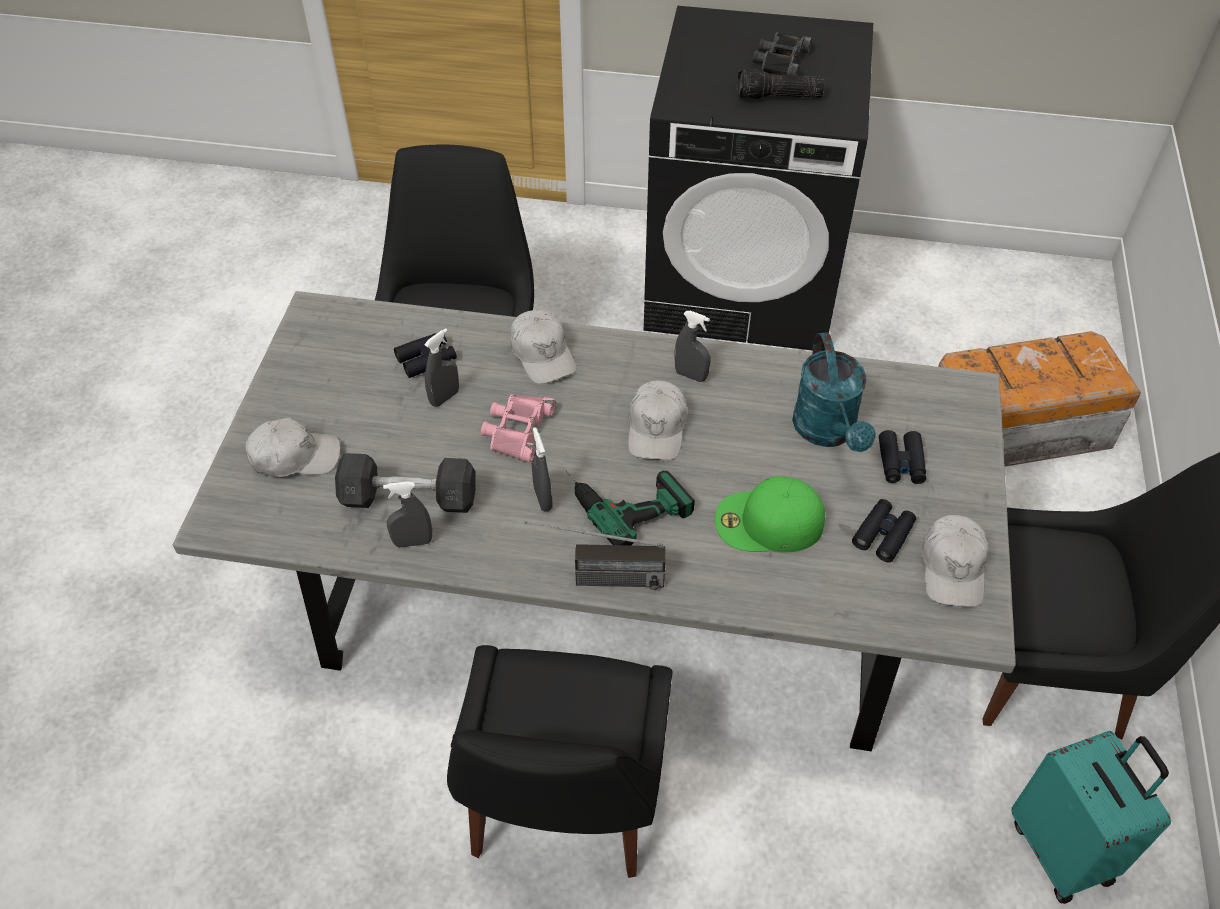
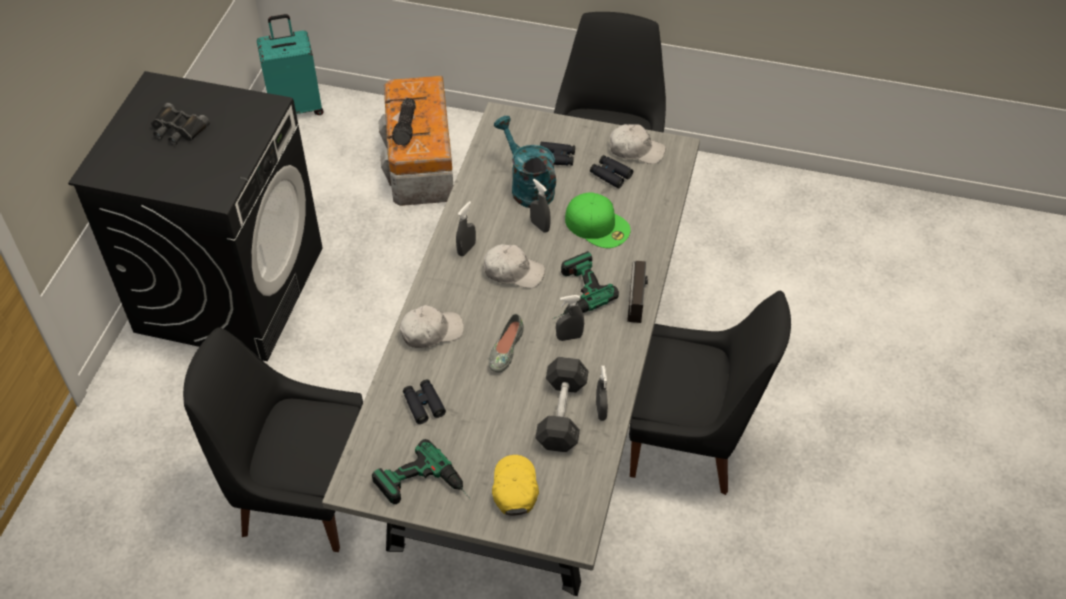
camera: 85 degrees left, 0 degrees up
(295, 456) = (514, 488): white cap -> yellow cap
(302, 373) = (425, 489): none -> power drill
(444, 398) = (467, 393): grey spray bottle -> grey spray bottle (540, 226)
(517, 430) = (505, 349): pink binoculars -> grey shoe
(768, 523) = (598, 225): green cap -> green cap turned 60 degrees counterclockwise
(778, 97) = (227, 137): flashlight -> flashlight (407, 127)
(828, 432) = (527, 187): turquoise watering can -> turquoise watering can turned 120 degrees counterclockwise
(1062, 850) = (719, 208): turquoise suitcase -> turquoise suitcase (297, 107)

